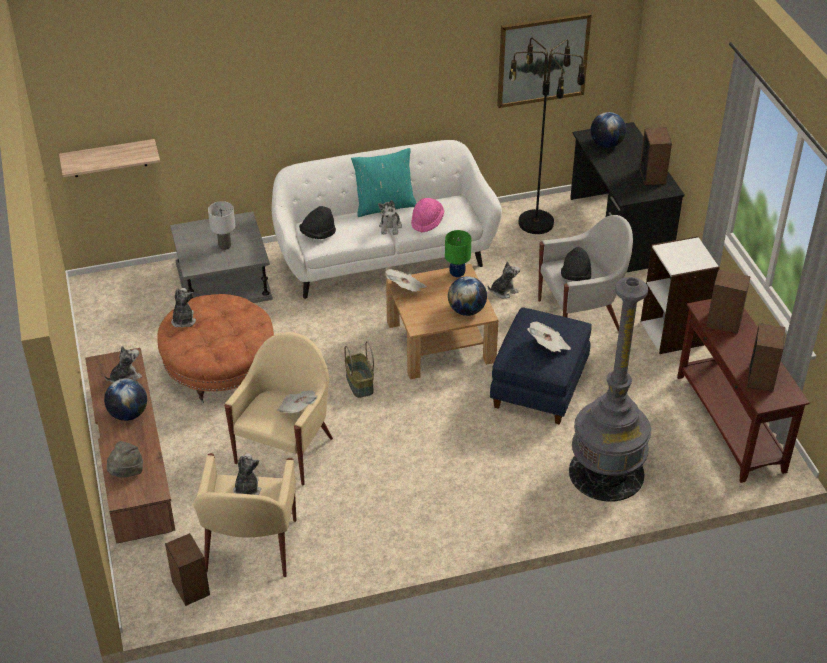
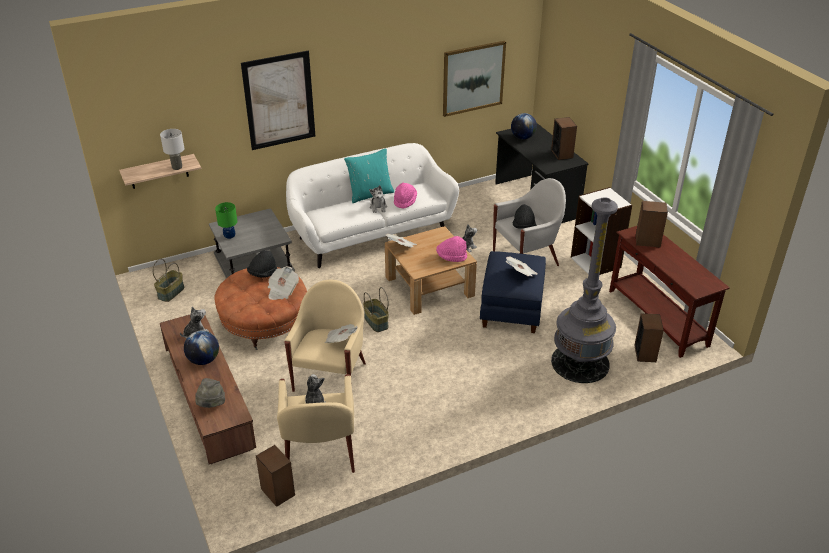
camera: 10 degrees left, 5 degrees down
(113, 311) = (171, 292): none -> basket
(183, 320) = (234, 287): plush toy -> none
(225, 246) = (255, 233): white table lamp -> white table lamp (177, 168)
(241, 333) = (282, 291): none -> newspaper
(269, 79) = (279, 101): none -> picture
(318, 234) = (325, 217): black hat -> black hat (263, 274)
(457, 273) = (436, 233): green table lamp -> green table lamp (229, 236)
(466, 310) = (451, 257): globe -> pink hat
(536, 223) = (476, 201): floor lamp -> none
(761, 378) = (689, 275): speaker -> speaker (645, 353)

